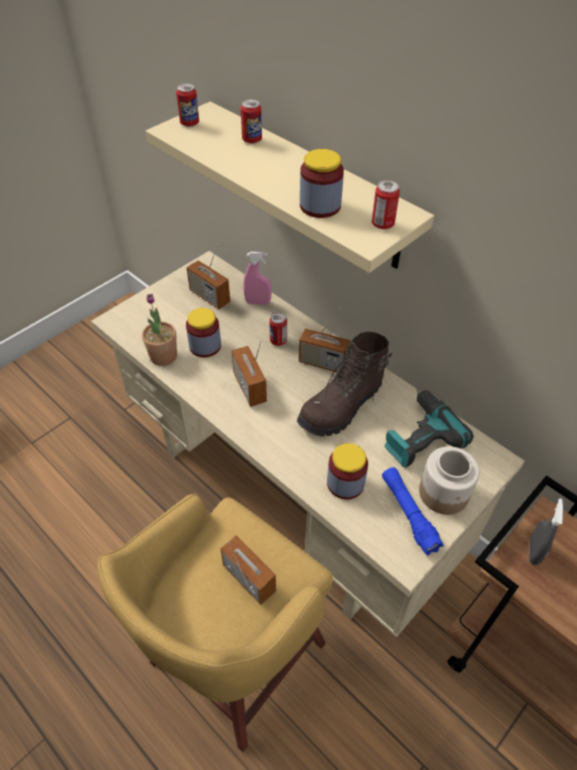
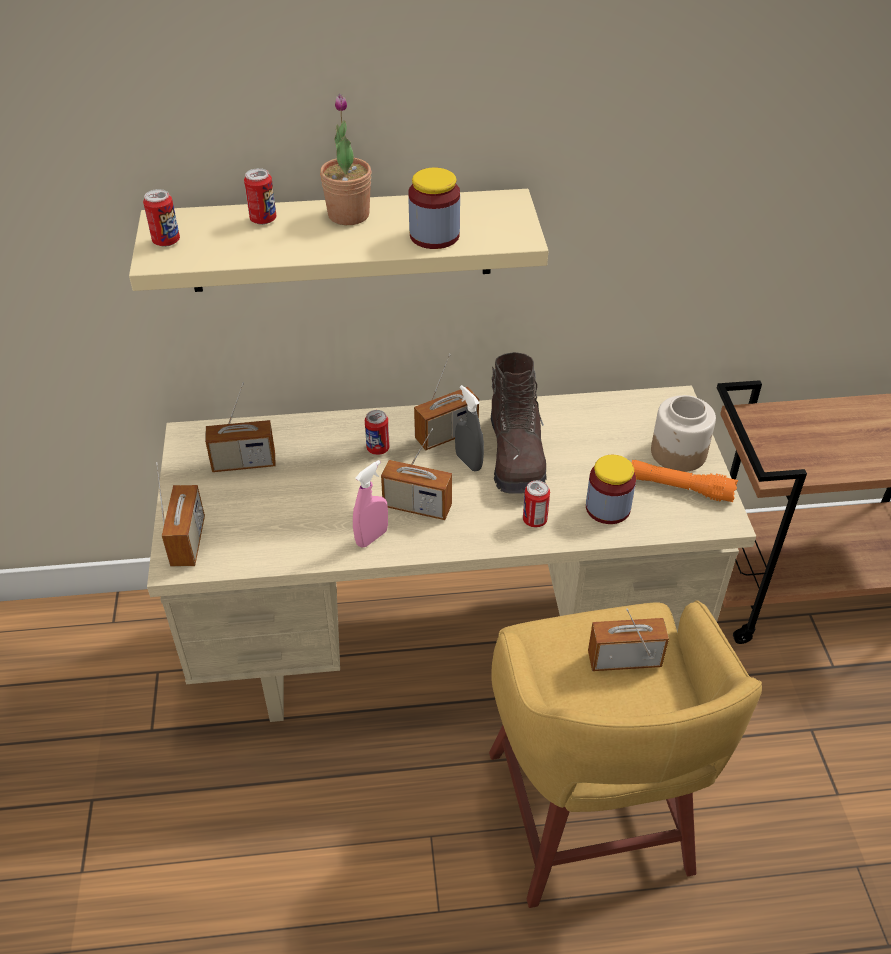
camera: 50 degrees left, 5 degrees down
(133, 314) = (188, 542): none -> radio
(163, 356) = (289, 550): potted plant -> potted plant (348, 215)
(205, 346) = (316, 508): jar -> none
(258, 302) = (302, 431): pink spray bottle -> pink spray bottle (372, 537)
(382, 224) = (507, 218): can -> can (534, 520)
(408, 514) = (679, 488): blue flashlight -> orange flashlight
(419, 435) = (603, 428): power drill -> none
(534, 551) = (770, 446): grey spray bottle -> grey spray bottle (468, 462)

